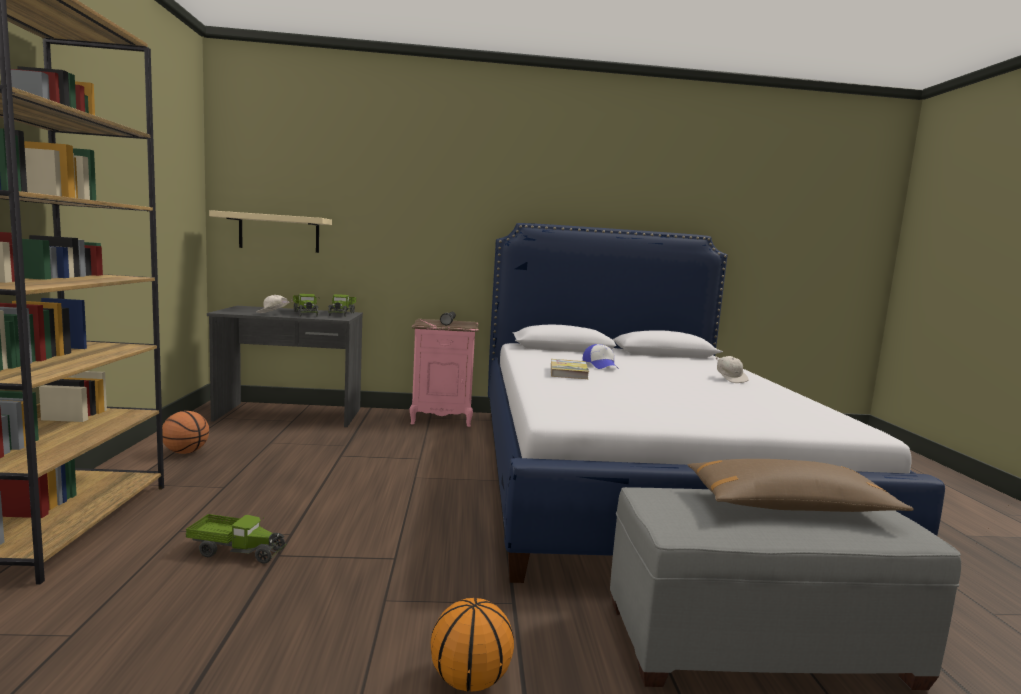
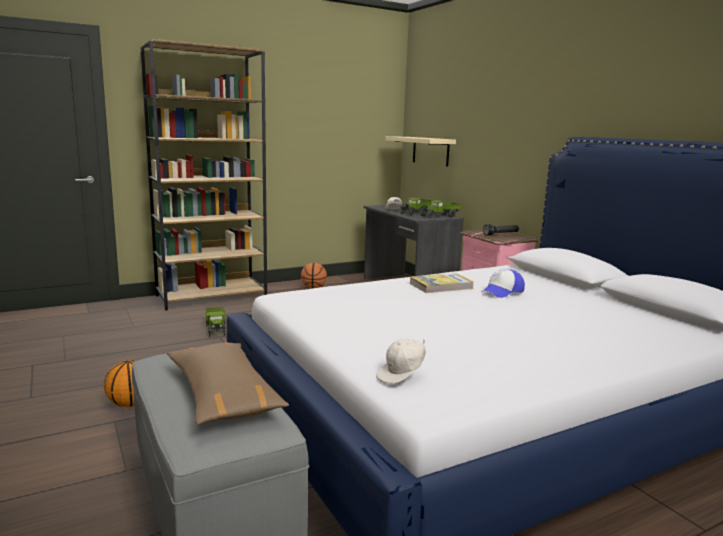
camera: 65 degrees right, 5 degrees up
(730, 379) = (580, 342): white cap -> white cap (402, 375)

